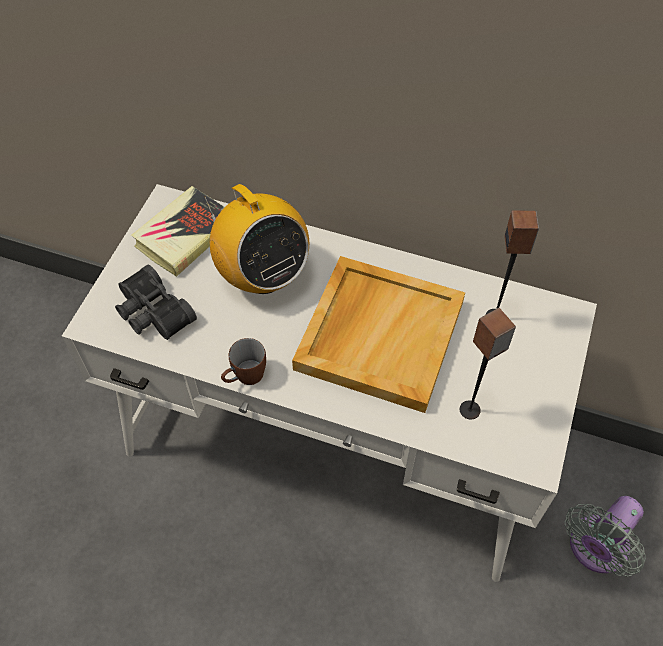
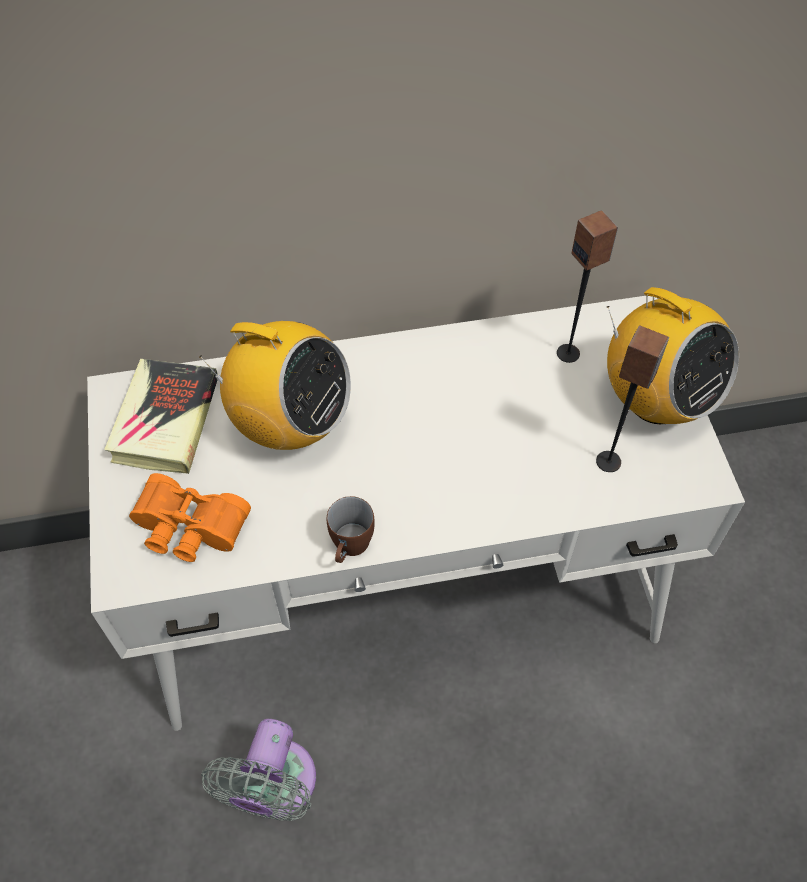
camera: 30 degrees left, 0 degrees up
(152, 313) = (188, 530): black binoculars -> orange binoculars
(379, 334) = (463, 428): beige tray -> none
(539, 383) = (655, 400): none -> radio
(594, 549) = (726, 557): grey fan -> grey fan (275, 787)

